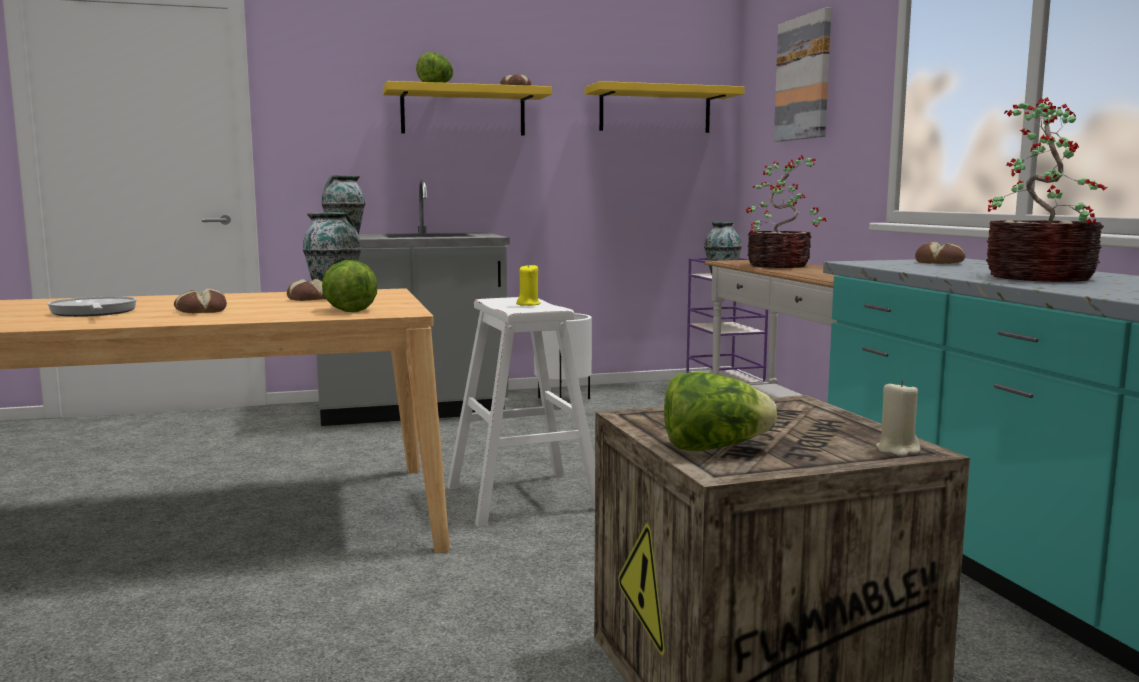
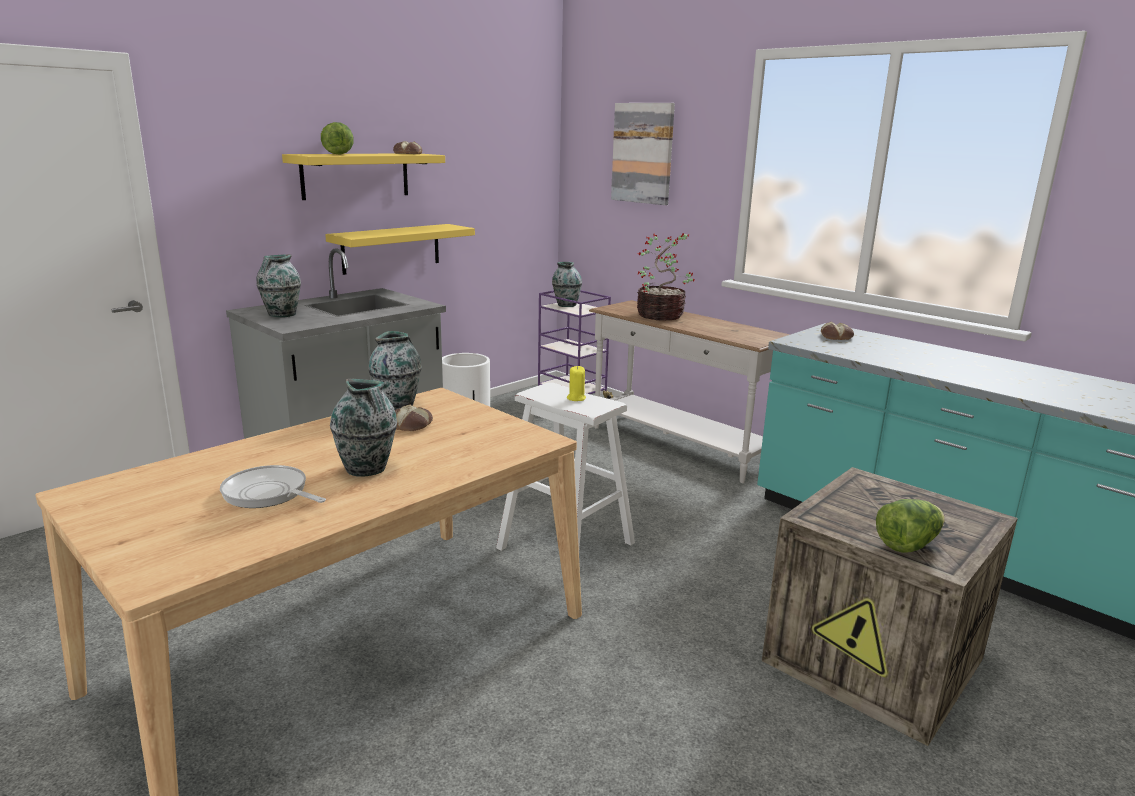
camera: 30 degrees left, 10 degrees up
(201, 311) = (367, 469): bread -> vase
(347, 310) = (492, 443): lettuce -> none
(655, 110) = (504, 166): yellow shelf -> yellow shelf (391, 248)
(897, 450) = (983, 520): beige candle -> none
(1037, 277) = (937, 363): potted plant -> none

